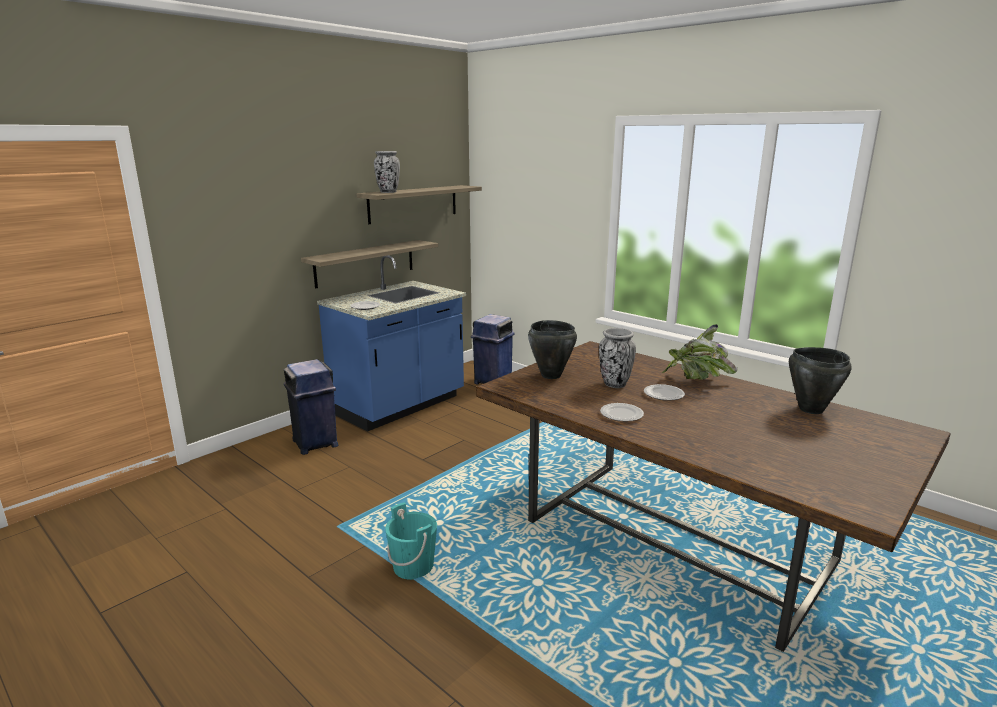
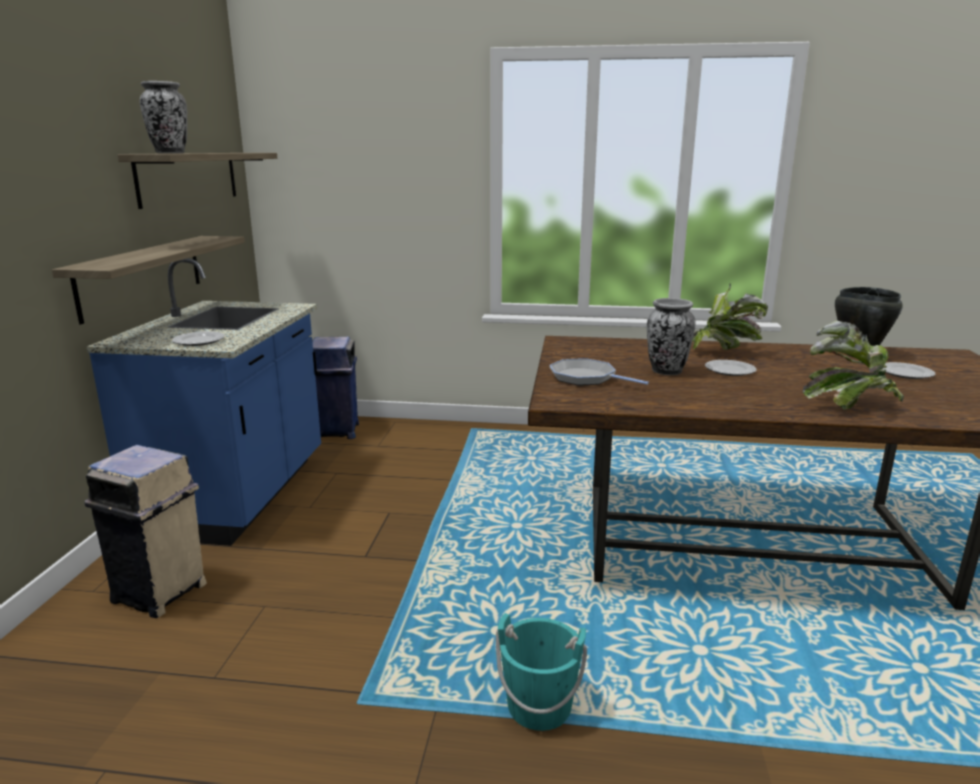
camera: 35 degrees left, 0 degrees up
(315, 444) = (160, 593): blue trash can -> beige trash can
(550, 375) = (586, 378): black cooking pot -> frying pan
(621, 414) = (739, 399): plate -> plate (904, 373)
(693, 440) = (848, 405): none -> potted plant

